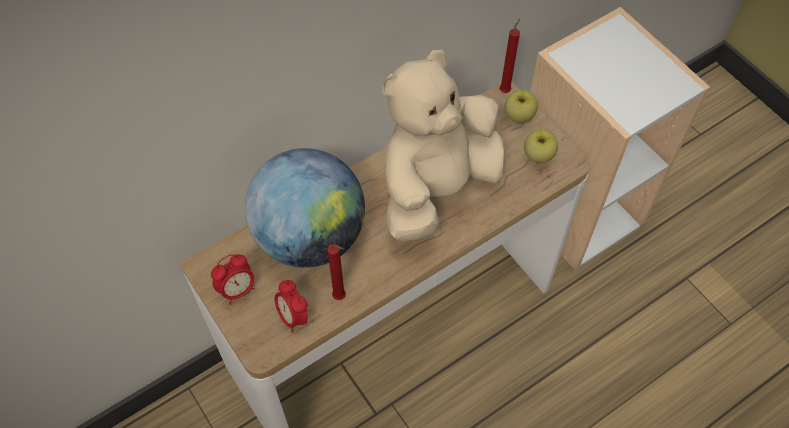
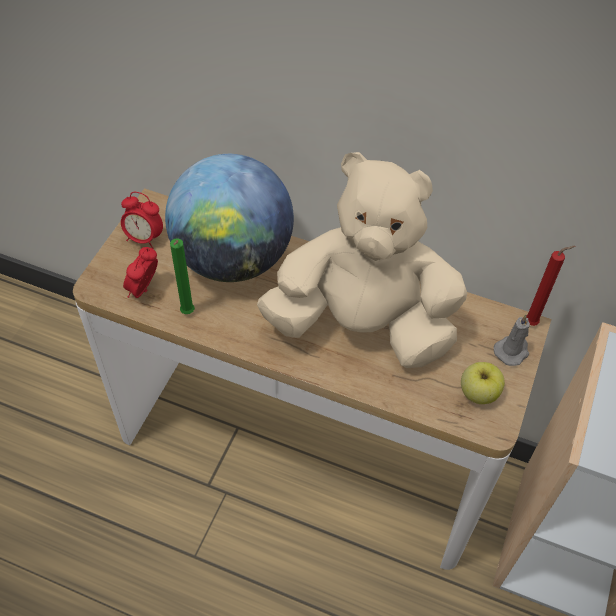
camera: 55 degrees right, 5 degrees down
(341, 297) = (187, 314): red candle -> green candle
(519, 115) = (512, 351): apple -> grey candle

